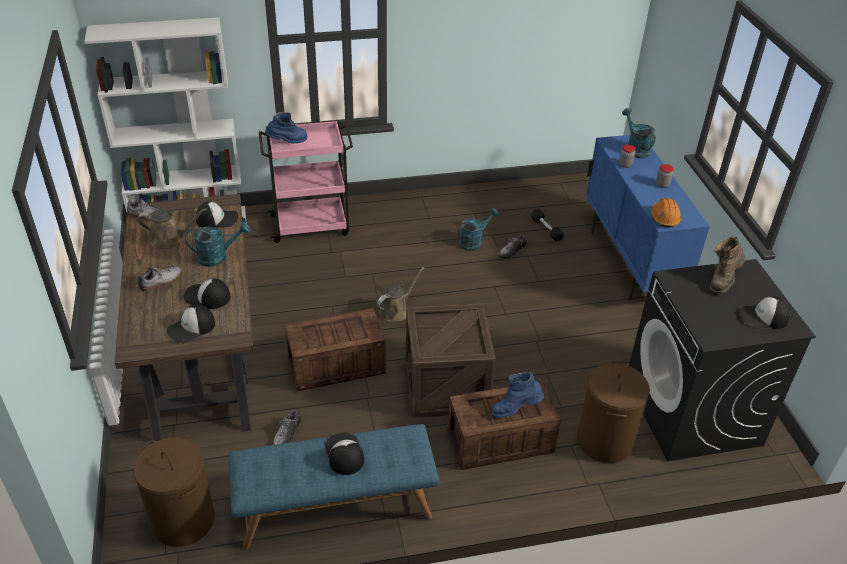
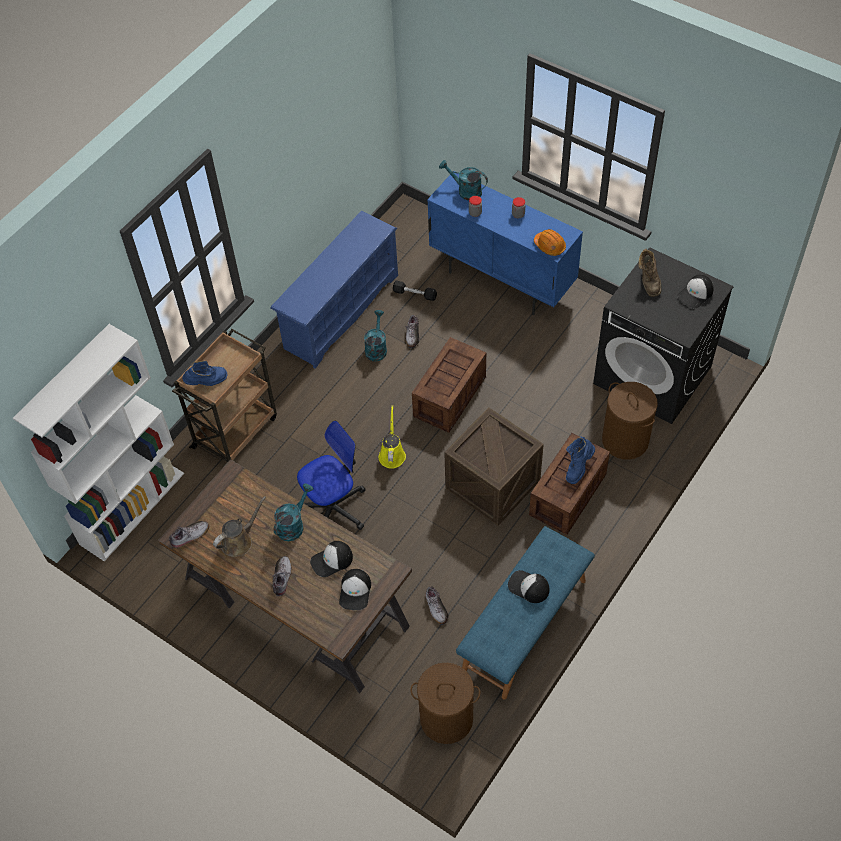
camera: 40 degrees left, 15 degrees up
(217, 219) = (246, 495): cap -> none
(287, 142) = (207, 382): blue boot -> blue boot turned 45 degrees clockwise
(309, 313) = (333, 508): none -> office chair
(311, 225) = (236, 431): pink cart -> brown cart
(337, 365) = (405, 530): crate -> crate (450, 395)
(396, 311) = (392, 454): brown watering can -> yellow watering can
(477, 206) = (340, 311): none -> blue shoe rack

